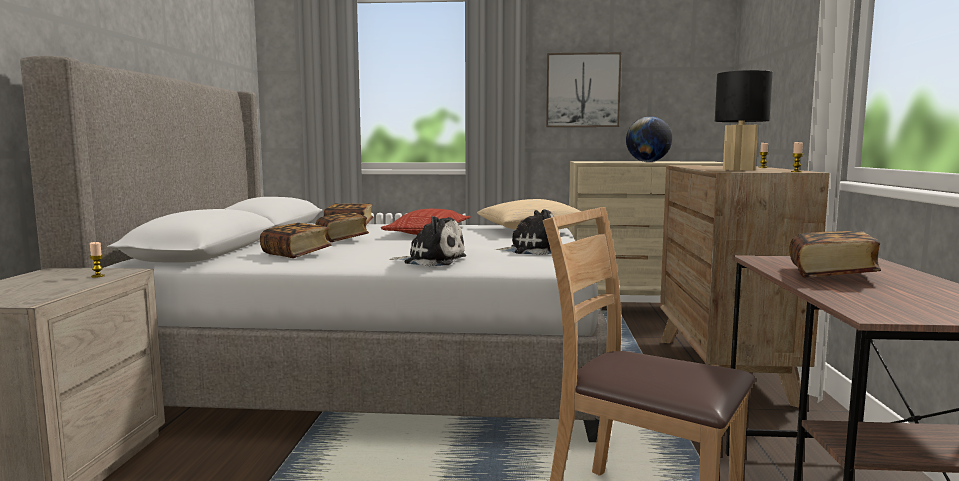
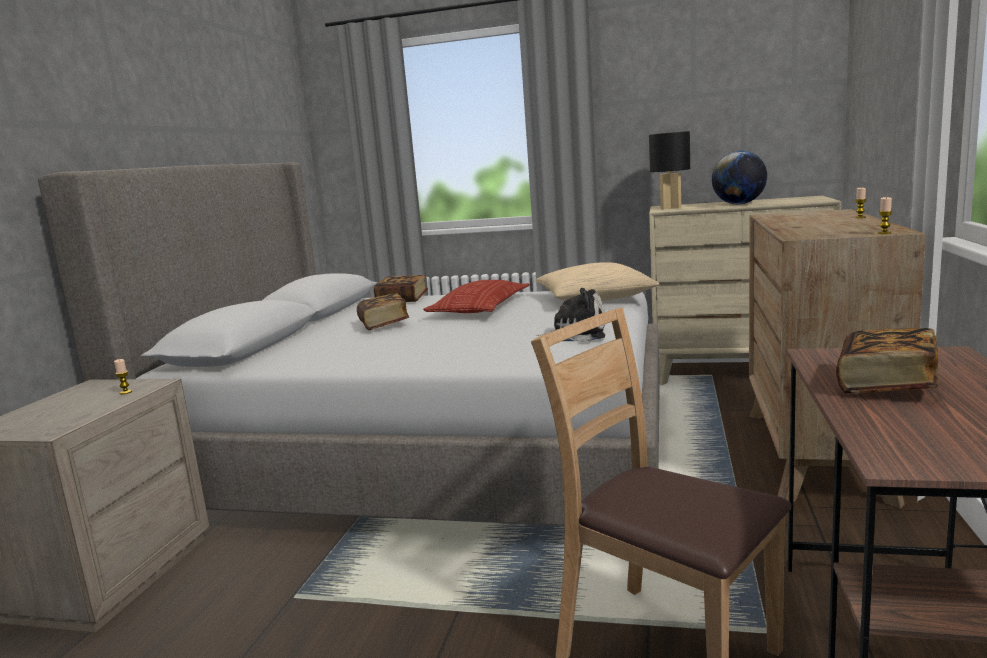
camera: 10 degrees right, 5 degrees up
(296, 254) = (328, 350): book -> none
(431, 261) = (460, 356): plush toy -> none
(583, 90) = (662, 123): picture -> none
(738, 170) = (818, 229): black table lamp -> black table lamp (670, 208)

